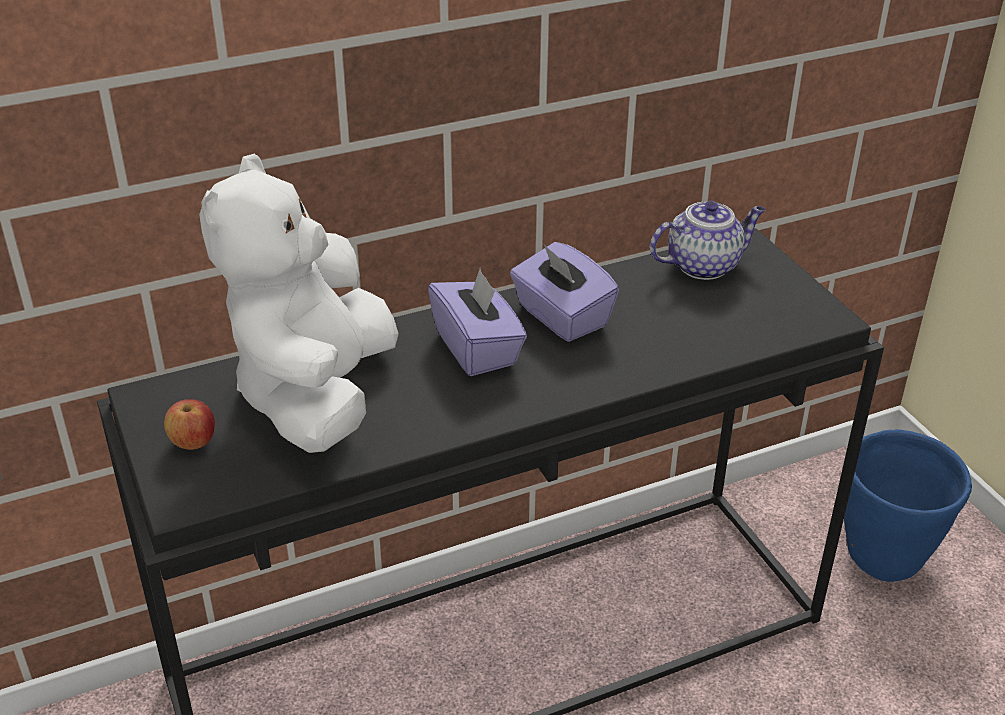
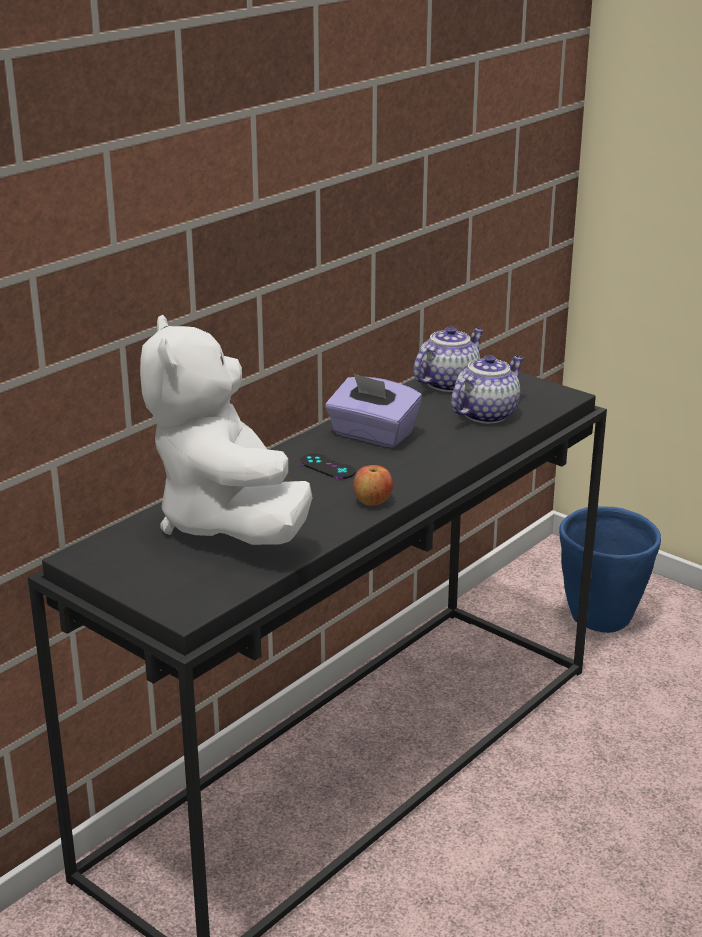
camera: 25 degrees left, 10 degrees down
(193, 442) = (157, 574): apple -> apple (372, 502)
(477, 348) = (327, 467): purple tissue box -> black game controller
(714, 321) = (486, 414): none -> teapot

